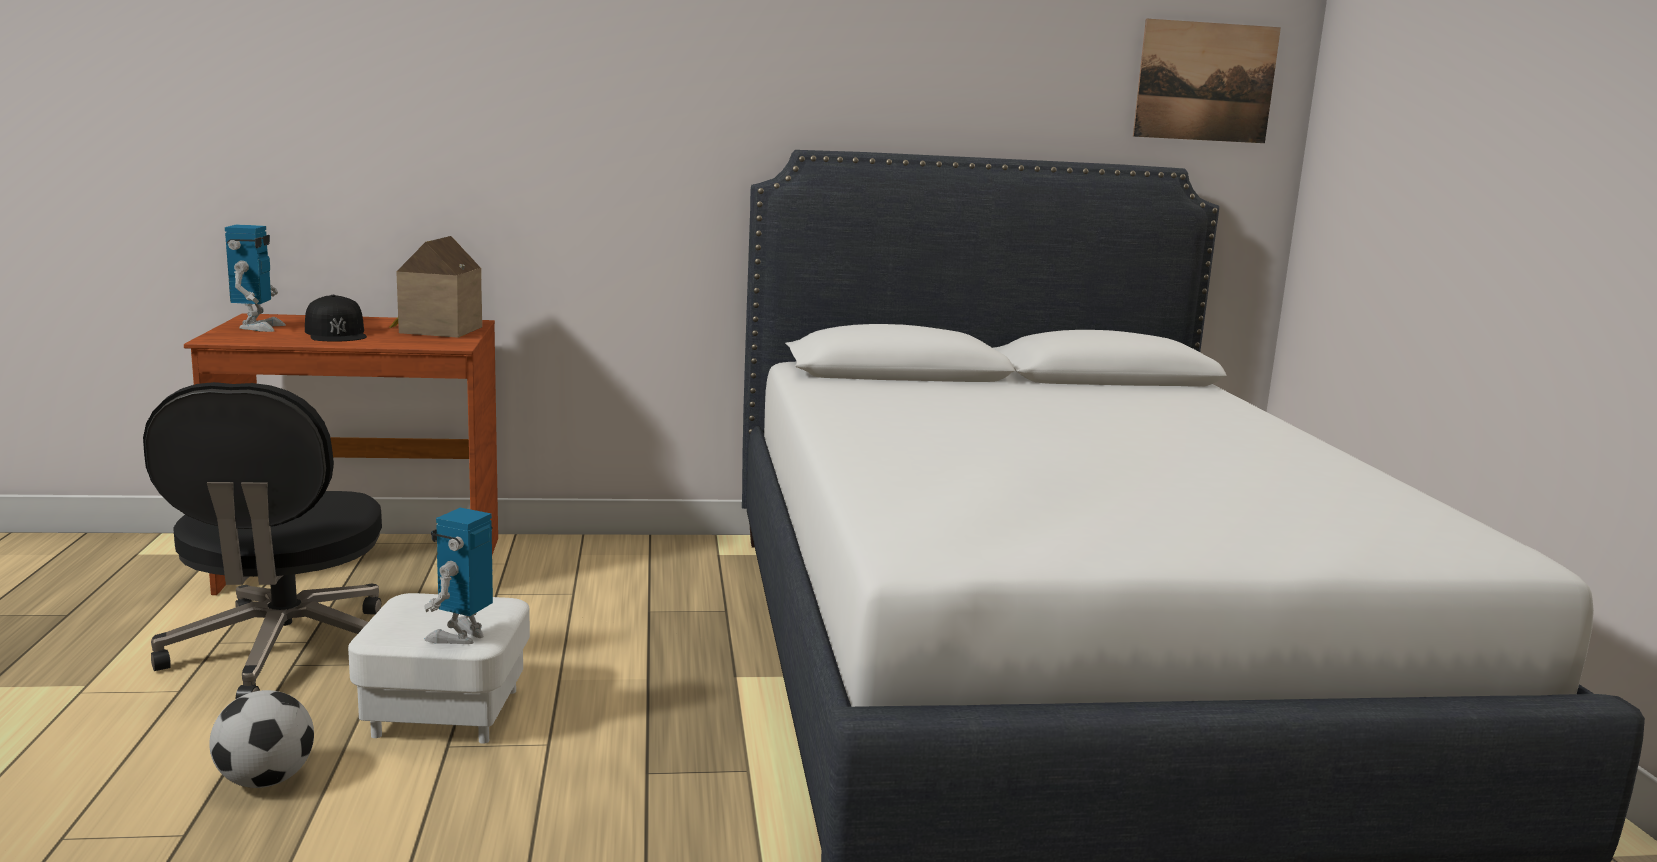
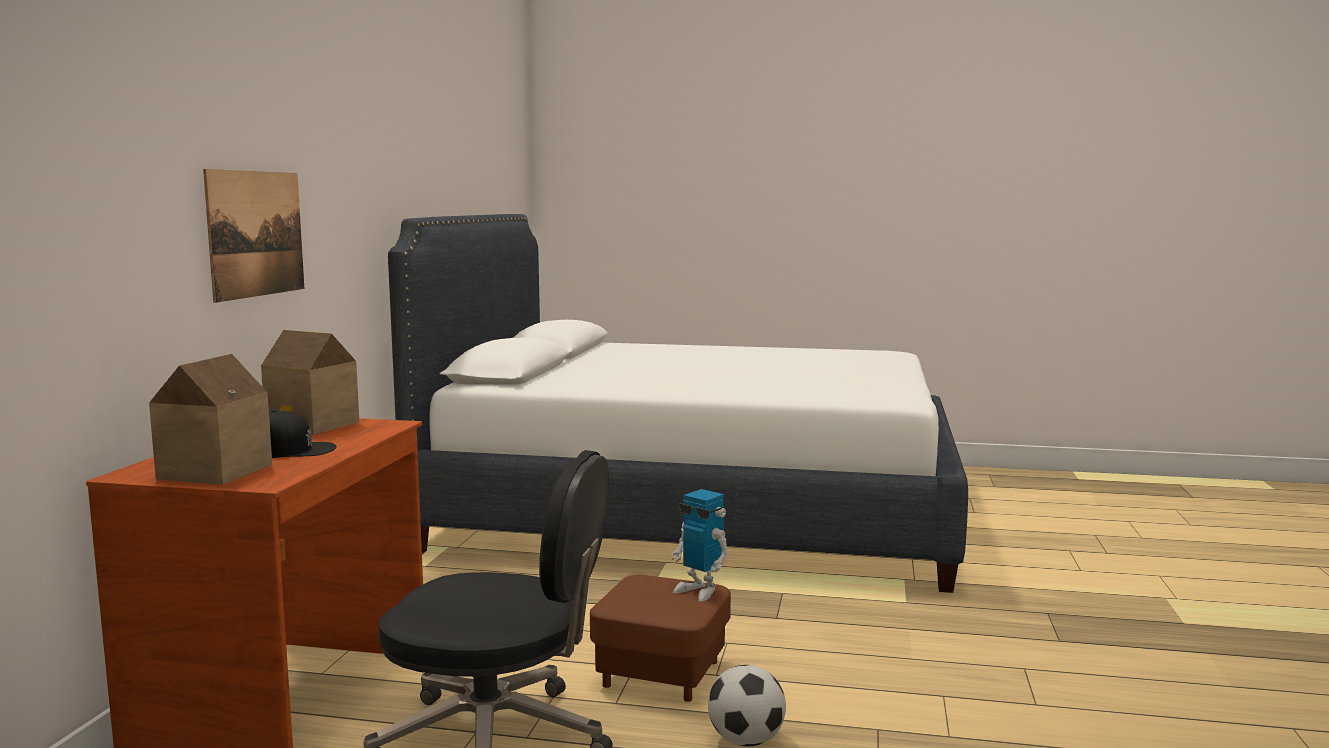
camera: 70 degrees left, 5 degrees down
(258, 327) = (210, 472): toy robot -> toy house
(445, 713) = (661, 674): white ottoman -> brown ottoman
(1205, 82) = (509, 158): picture -> picture (256, 233)

